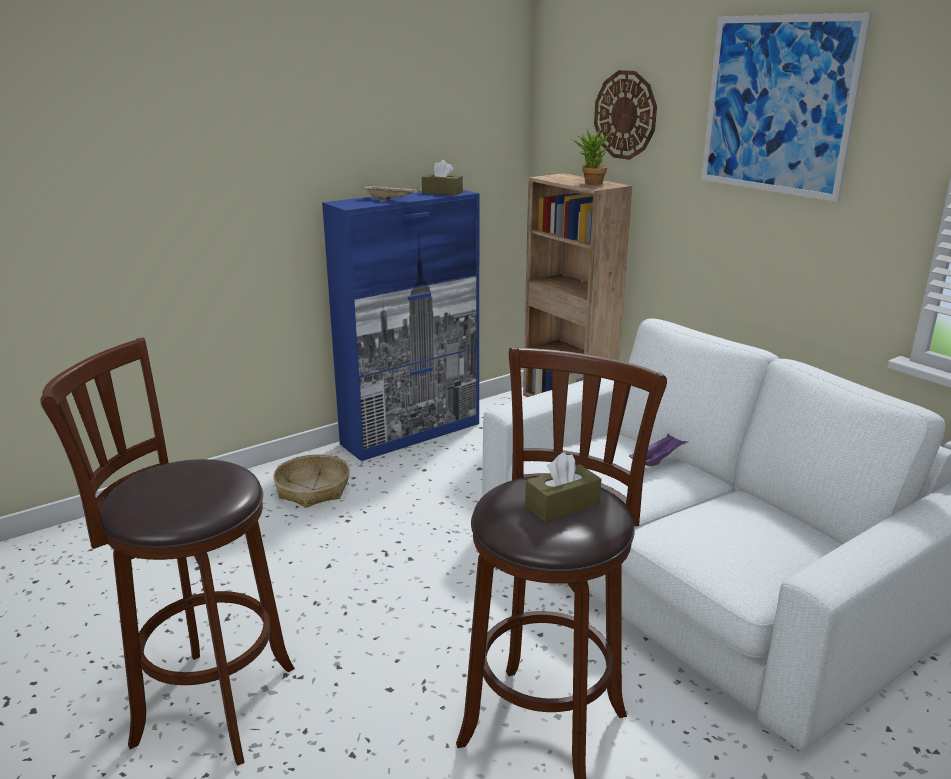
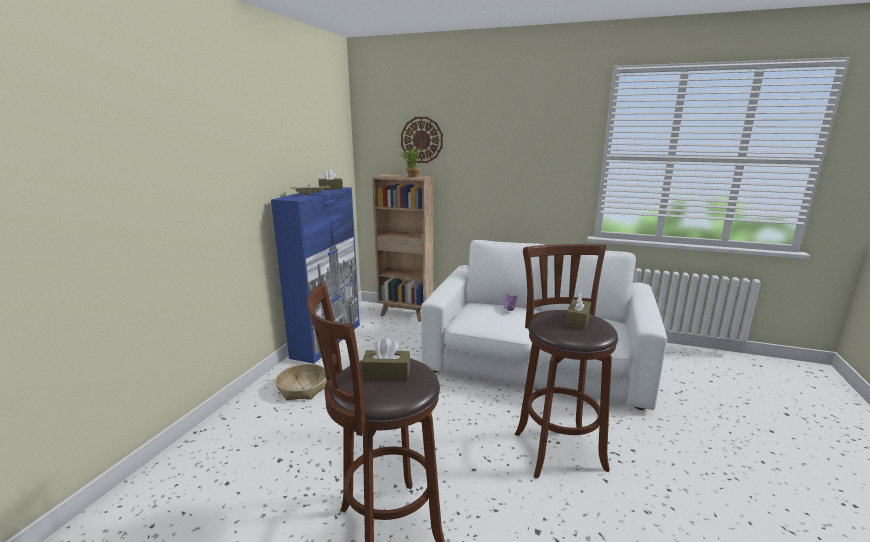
camera: 35 degrees left, 5 degrees down
(183, 484) = (386, 373): none -> brown tissue box
(778, 105) = (514, 130): picture -> none

